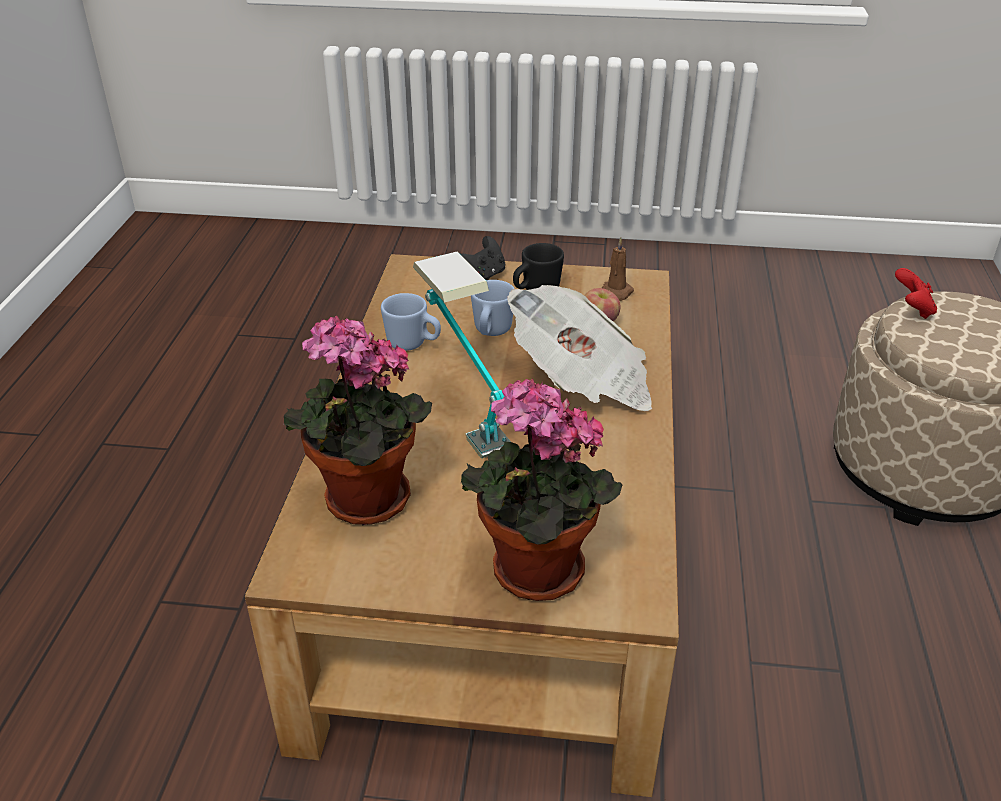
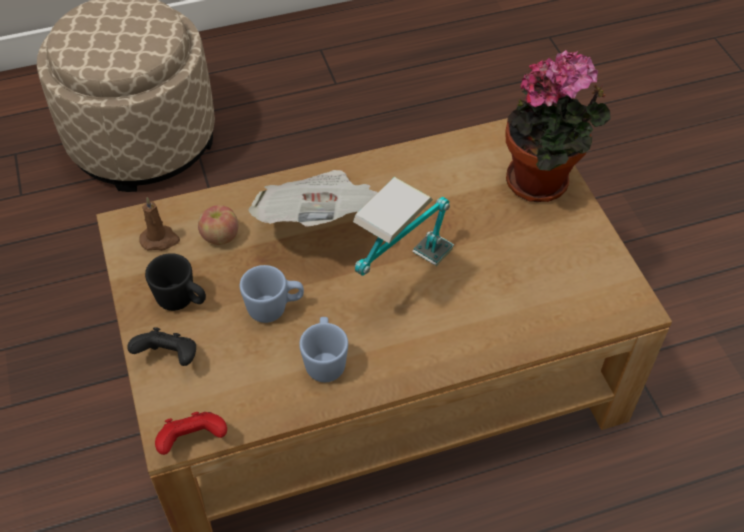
camera: 115 degrees left, 15 degrees up
(363, 504) = (547, 297): potted plant -> none
(912, 309) = (97, 61): red game controller -> red game controller (193, 441)

